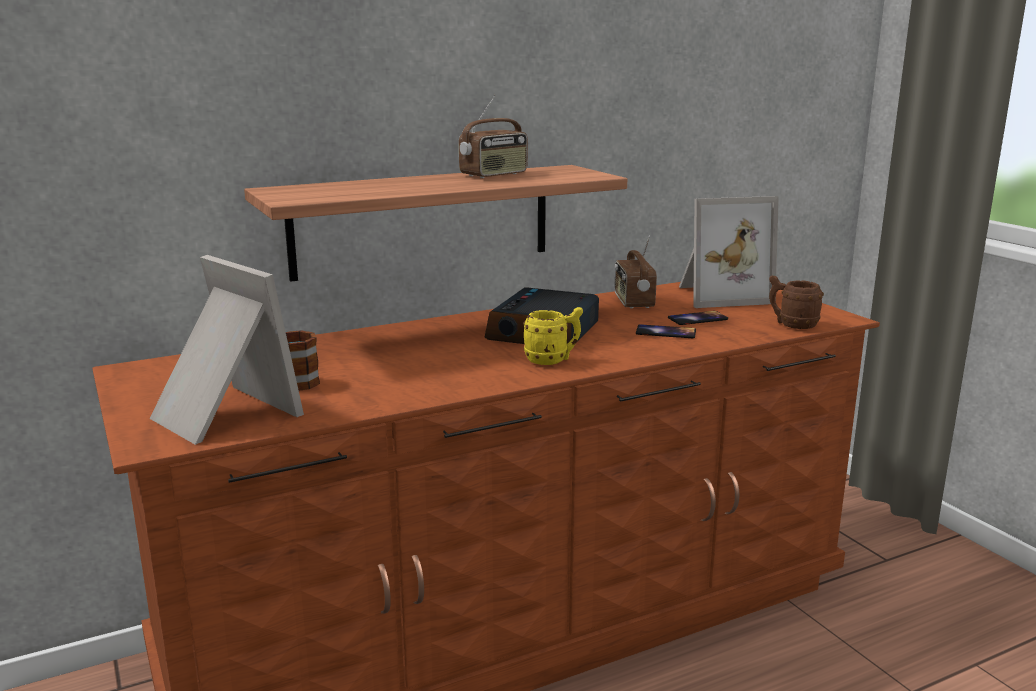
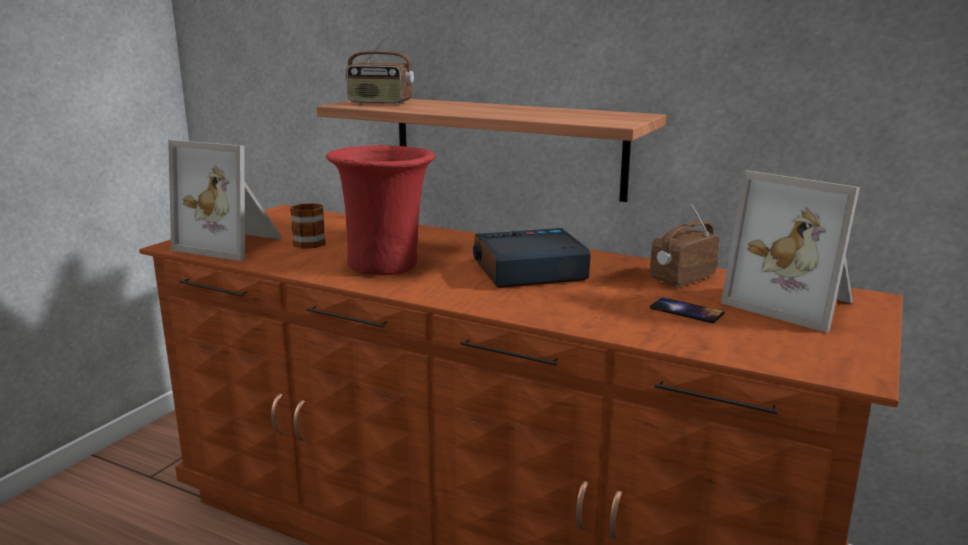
camera: 55 degrees right, 0 degrees up
(220, 415) = (233, 244): picture frame -> picture frame turned 105 degrees clockwise
(436, 369) = (385, 264): none -> red vase
(494, 175) = (547, 111): radio -> radio (380, 103)
(553, 360) = (462, 289): yellow mug -> none
(665, 332) = (614, 308): phone -> none
(791, 324) = (763, 354): brown mug -> none

